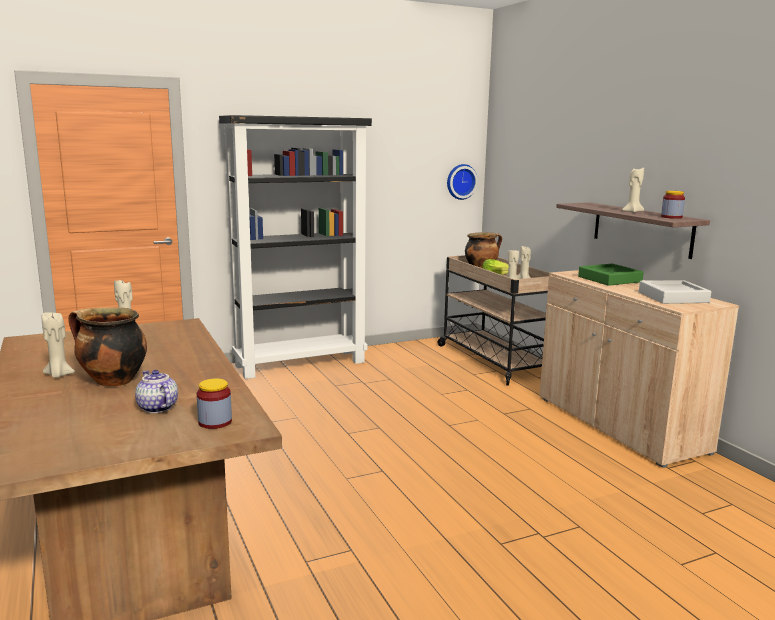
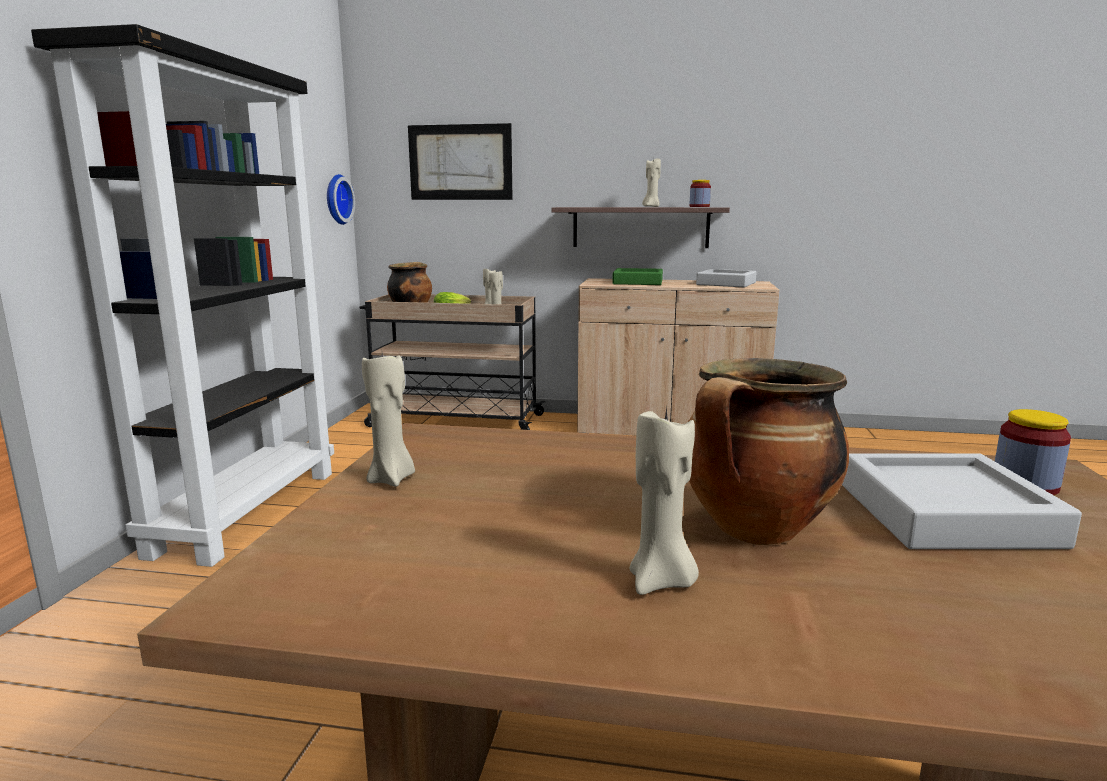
camera: 55 degrees left, 0 degrees up
(156, 408) = (945, 514): teapot -> grey tray
(537, 158) = (460, 162): none -> picture

